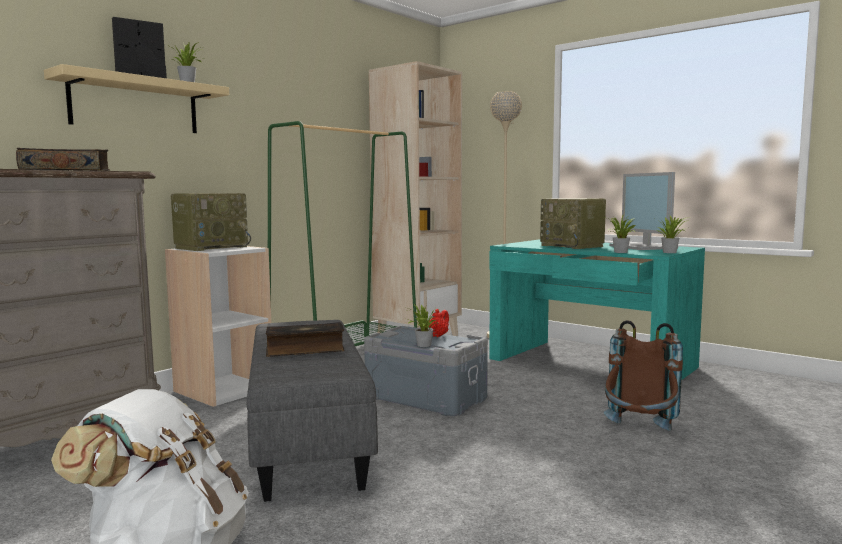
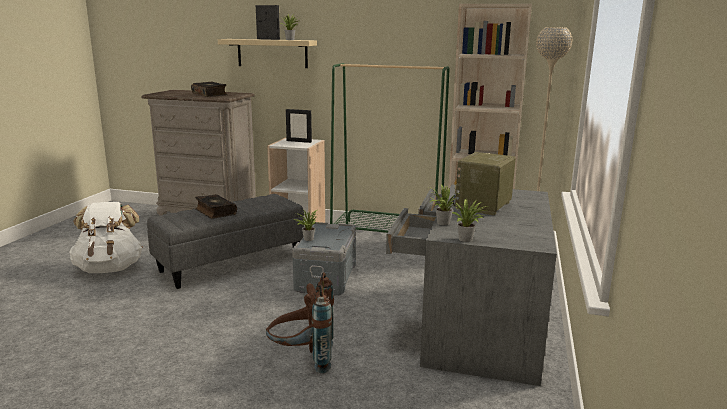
camera: 65 degrees right, 10 degrees up
(212, 247) = (299, 141): radio -> picture frame
(438, 336) = (339, 238): red teapot -> none
(587, 365) = (473, 324): turquoise desk -> grey desk
(644, 247) = (513, 229): monitor -> none

